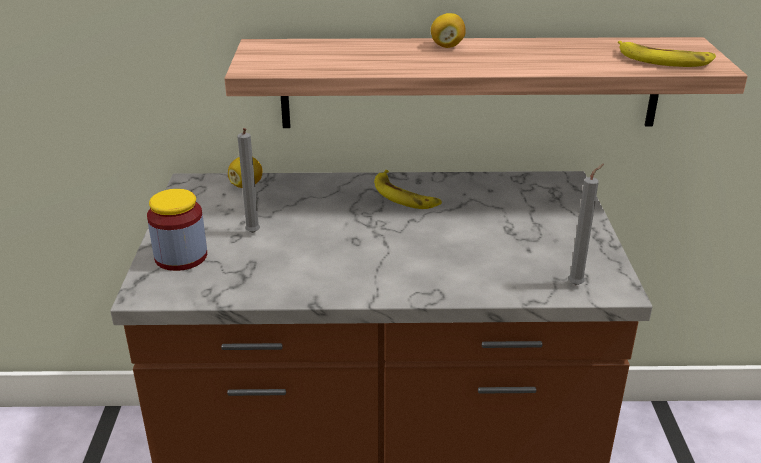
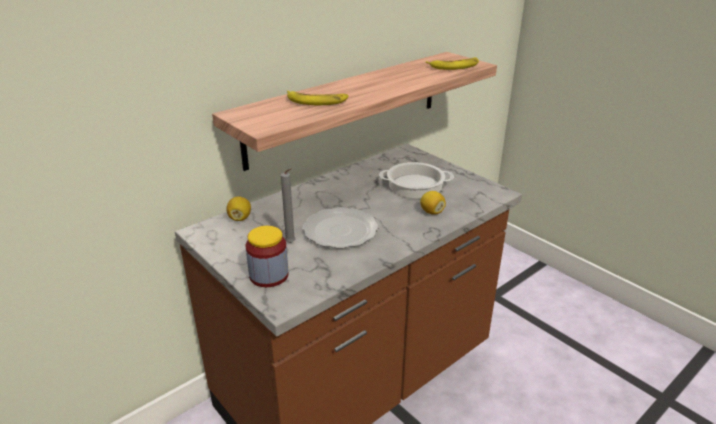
camera: 40 degrees left, 0 degrees up
(326, 243) = (340, 230): none -> plate
(404, 196) = (342, 188): banana -> banana (316, 101)
(447, 46) = (344, 85): lemon -> lemon (431, 212)
(502, 229) = (415, 186): none -> cooking pot
(577, 284) = (483, 197): grey candle -> none

